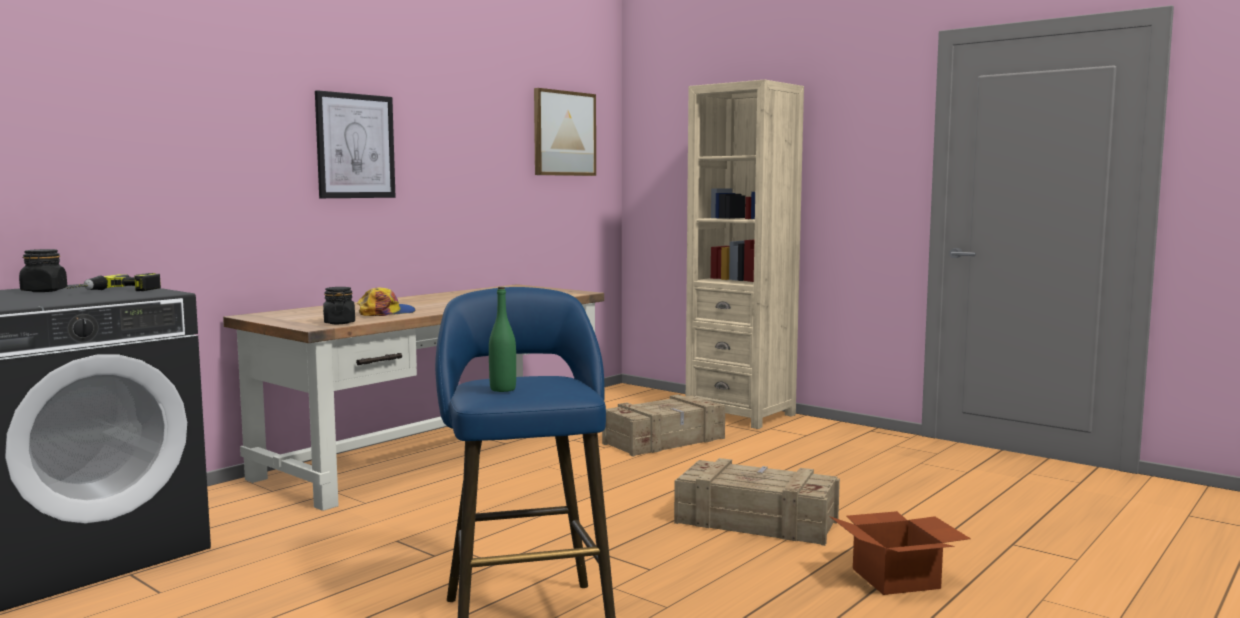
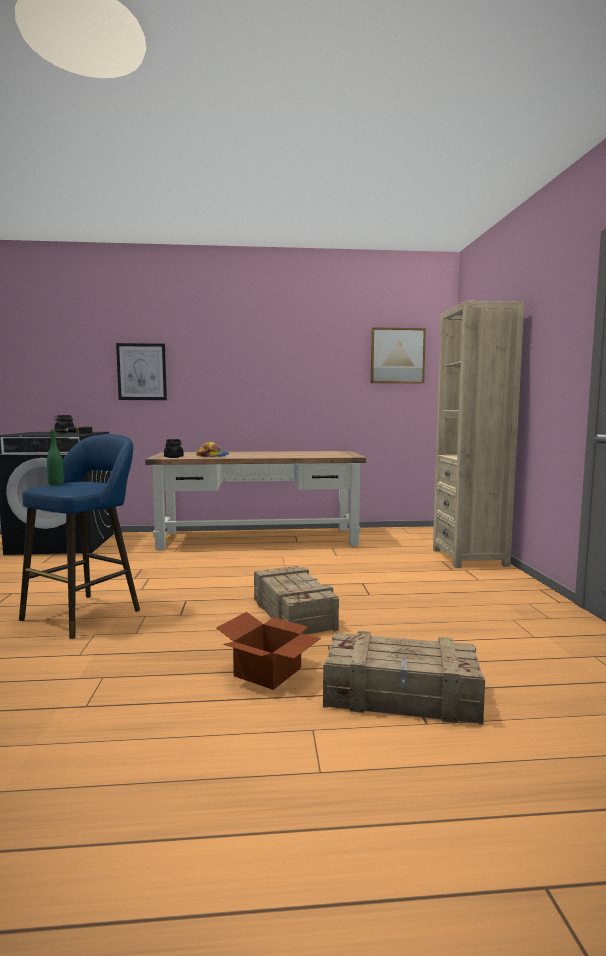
camera: 45 degrees right, 0 degrees up
(355, 146) = (238, 368): picture -> picture (142, 372)
(665, 441) = (377, 560): crate -> crate (402, 696)

